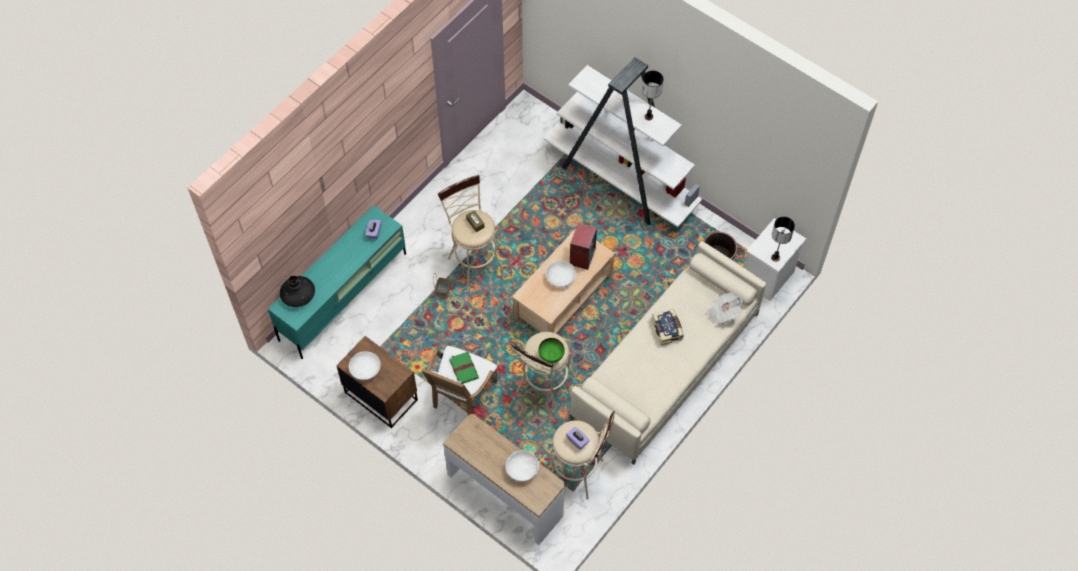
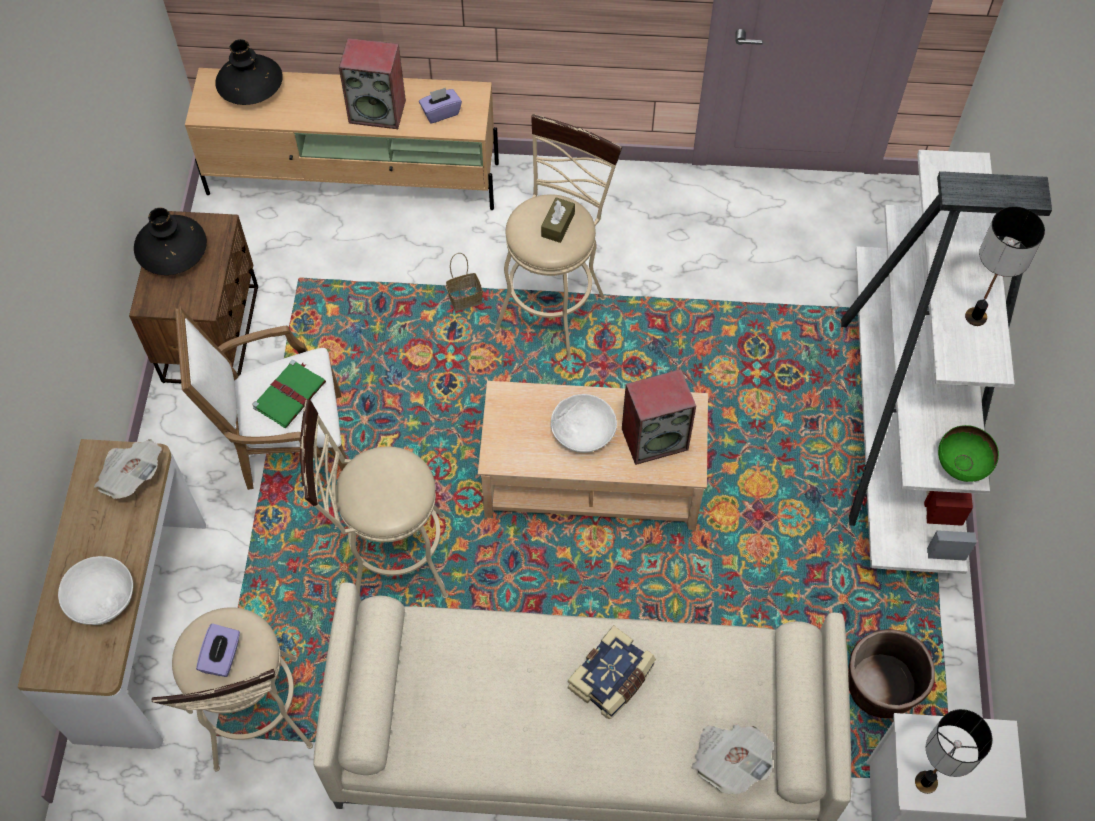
camera: 55 degrees right, 0 degrees up
(344, 296) = (355, 179): turquoise tv stand -> beige tv stand
(353, 254) = (378, 111): none -> speaker
(365, 370) = (173, 253): white bowl -> black vase
(475, 432) = (132, 476): none -> newspaper
(551, 356) = (375, 502): green bowl -> green bowl (960, 466)

